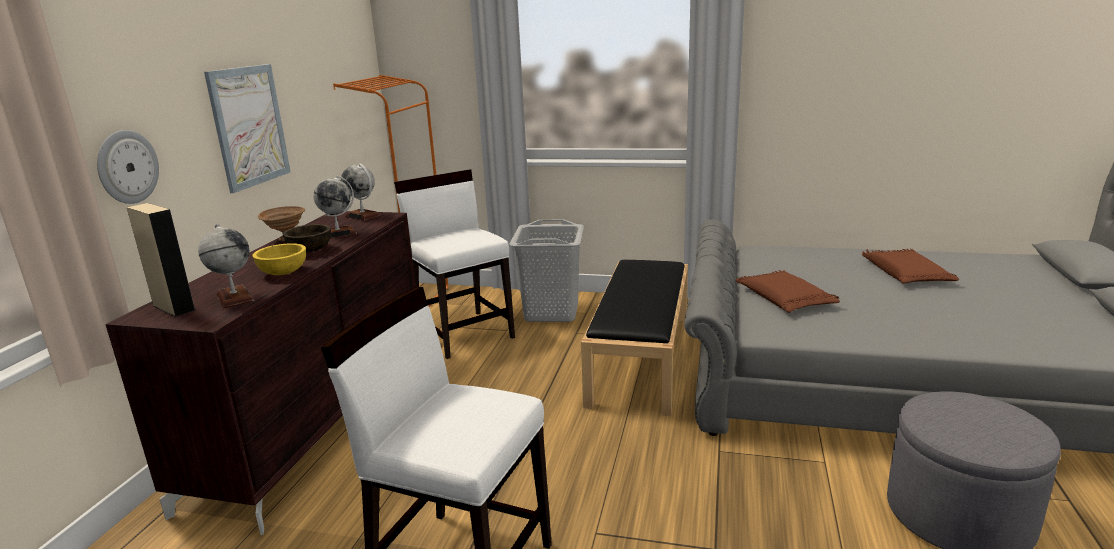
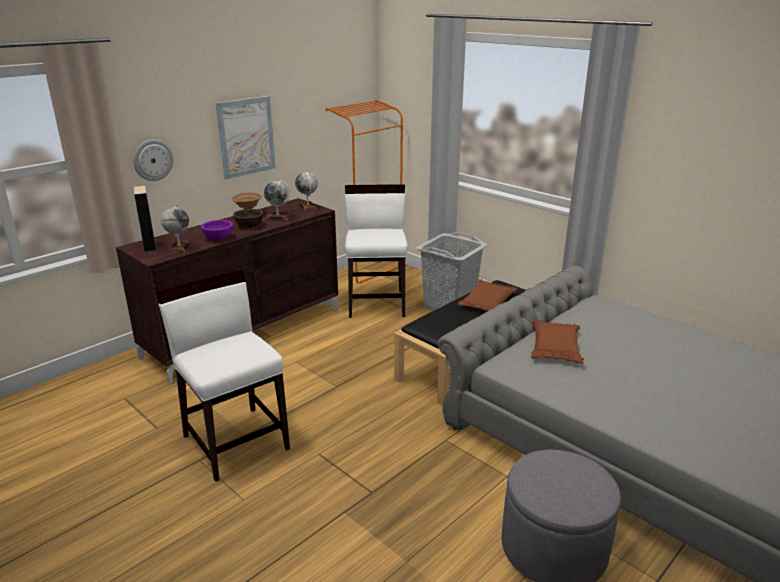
camera: 30 degrees right, 5 degrees up
(283, 273) = (218, 238): yellow bowl -> purple bowl
(906, 273) = (692, 359): brown pillow -> brown pillow (487, 301)

